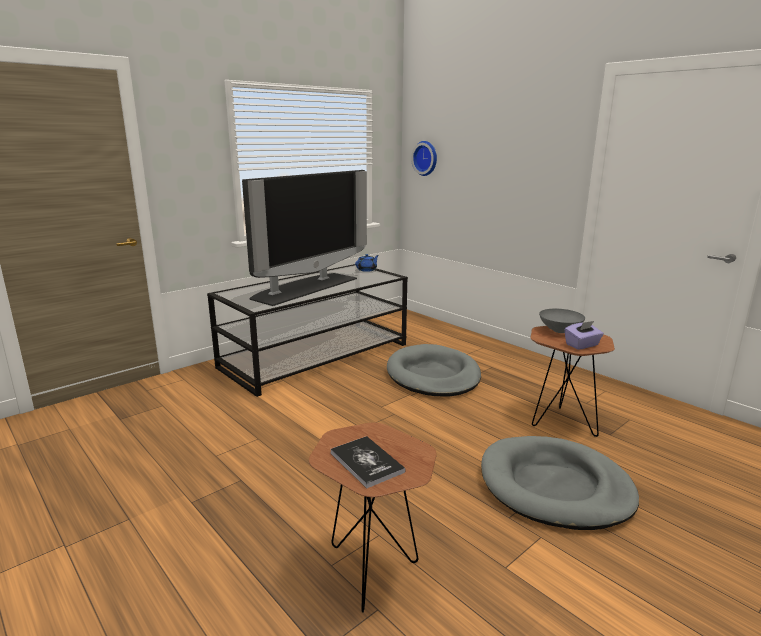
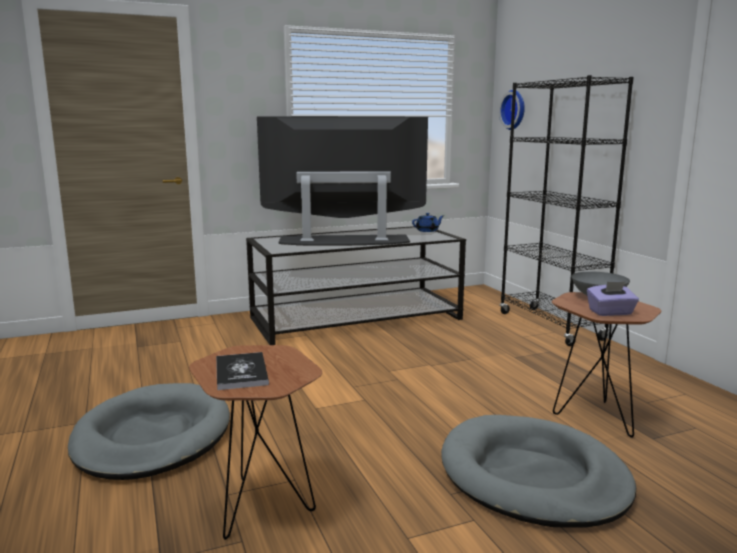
camera: 20 degrees right, 5 degrees down
(304, 288) = (344, 240): television -> television turned 150 degrees counterclockwise
(433, 375) = (471, 350): grey dog bed -> grey dog bed (152, 436)
(477, 342) = (550, 326): none -> black bookcase

